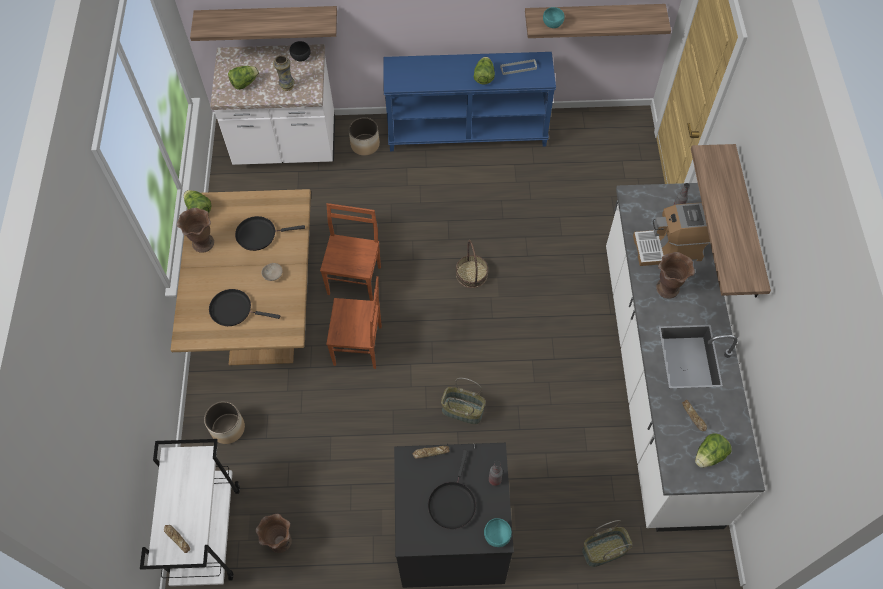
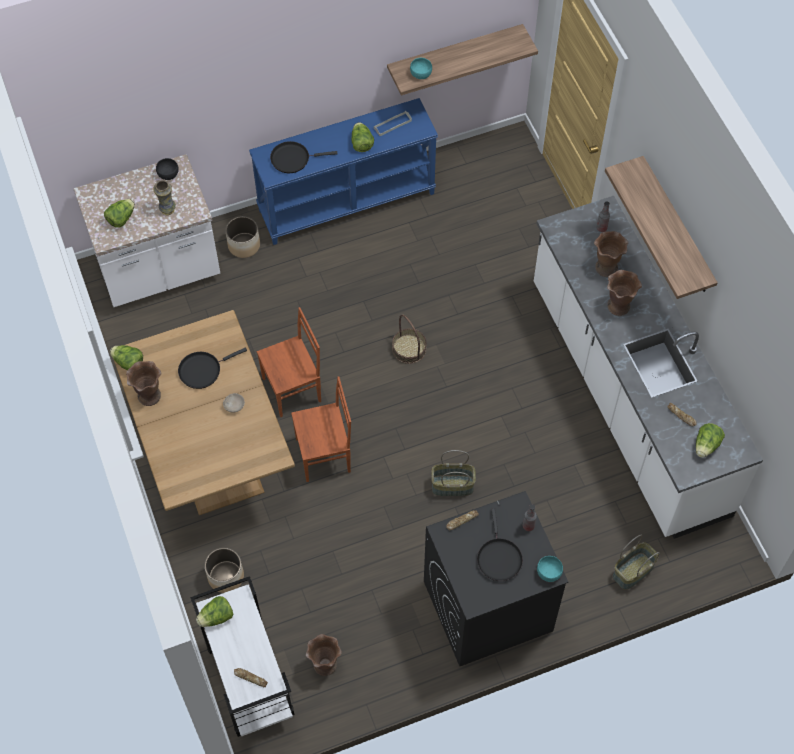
camera: 20 degrees left, 0 degrees up
(173, 468) = (216, 617): none -> lettuce
(234, 309) = (211, 451): black frying pan -> black frying pan (293, 159)
(267, 19) = (126, 146): shelf -> none
(355, 280) = (293, 390): brown chair -> brown chair turned 75 degrees clockwise
(669, 248) = (606, 267): coffee machine -> brown vase

